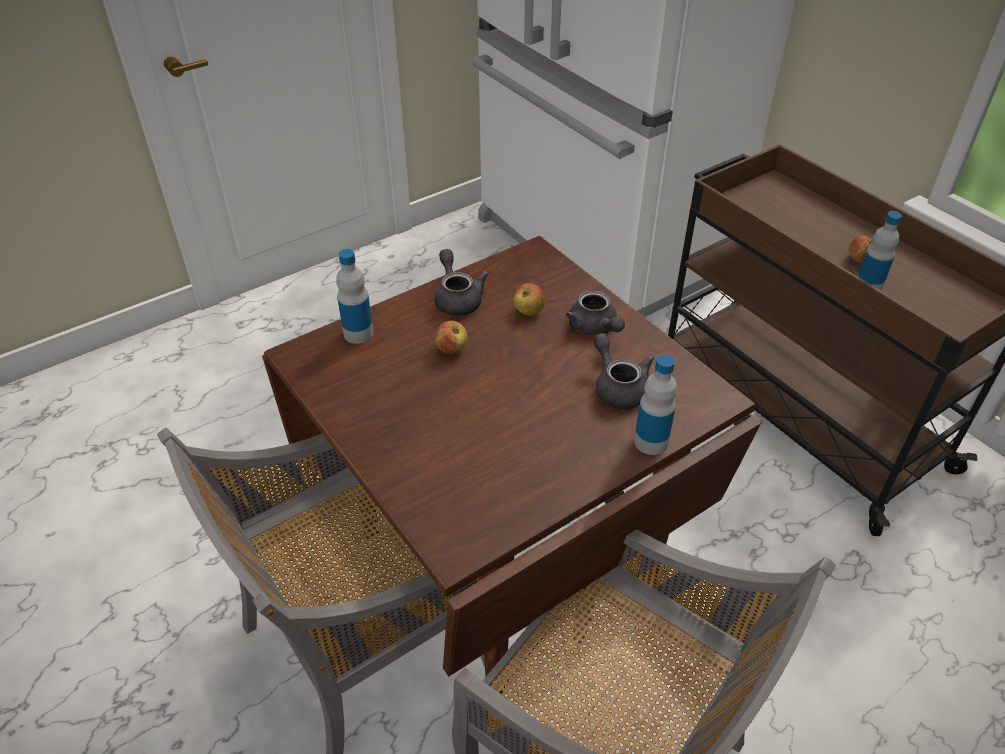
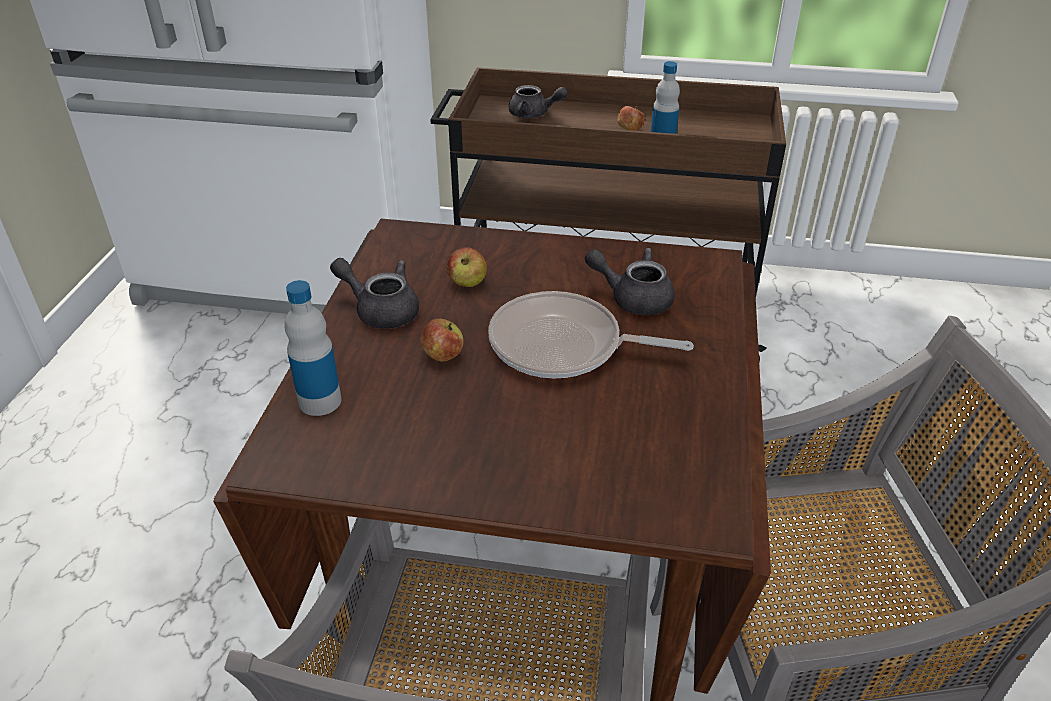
camera: 45 degrees left, 5 degrees down
(526, 389) = (563, 346): none -> frying pan
(595, 328) = (546, 265): grey teapot -> grey teapot (534, 114)
(651, 442) = (719, 322): bottle -> none

